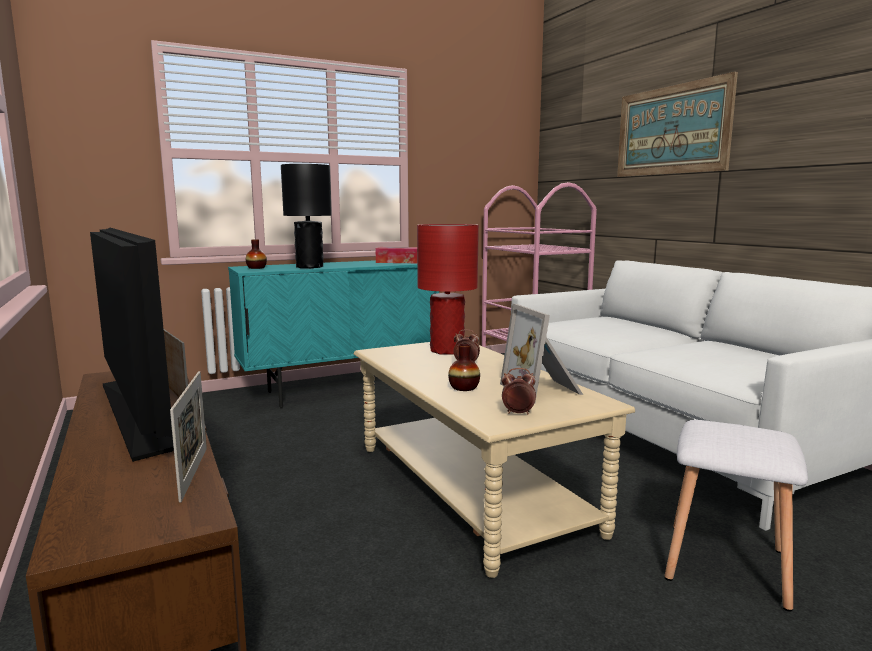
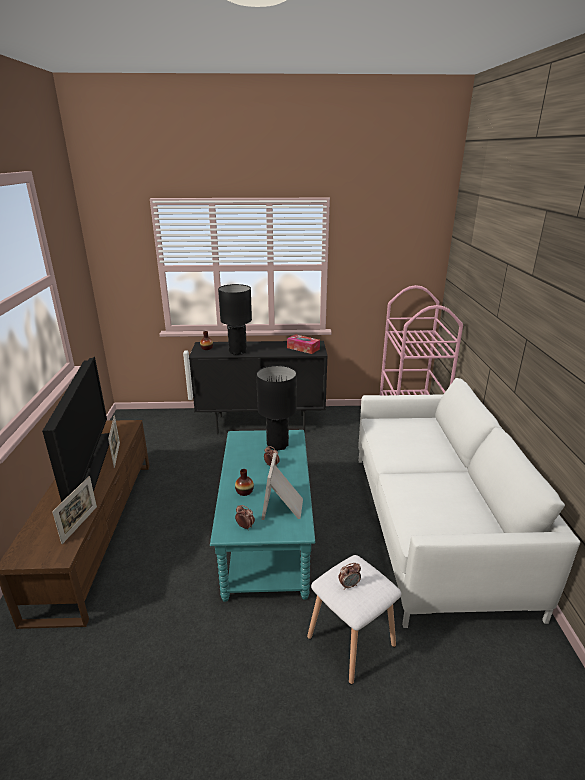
camera: 25 degrees right, 15 degrees up
(341, 390) = (261, 424): turquoise cabinet -> black cabinet
(447, 350) = (277, 445): red table lamp -> black table lamp
(470, 488) = (266, 534): beige coffee table -> turquoise coffee table
(671, 130) = (508, 288): picture -> none
(737, 439) = (349, 585): none -> alarm clock

